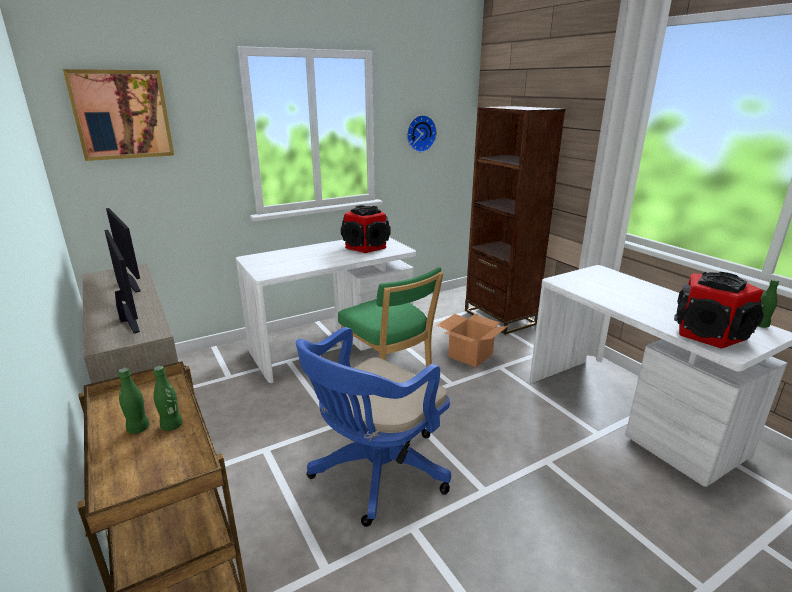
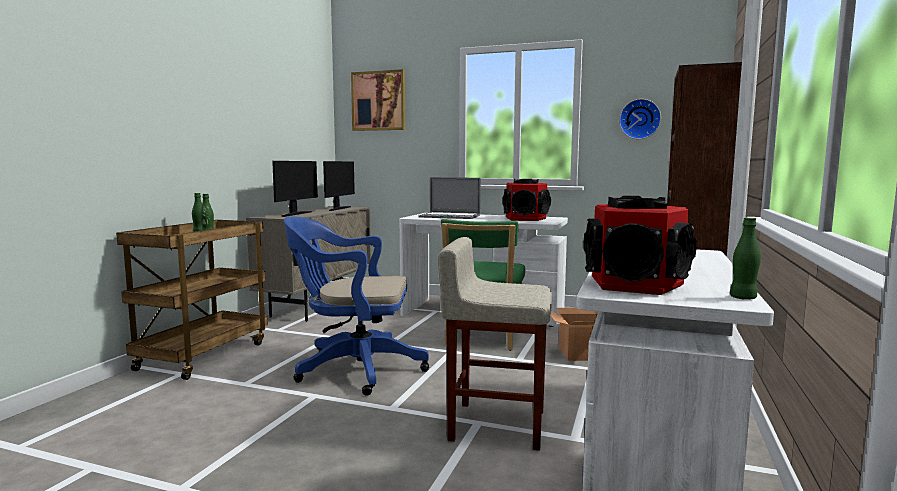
camera: 50 degrees right, 15 degrees down
(292, 260) = (449, 216): none -> laptop
(556, 455) = (495, 425): none -> beige stool

